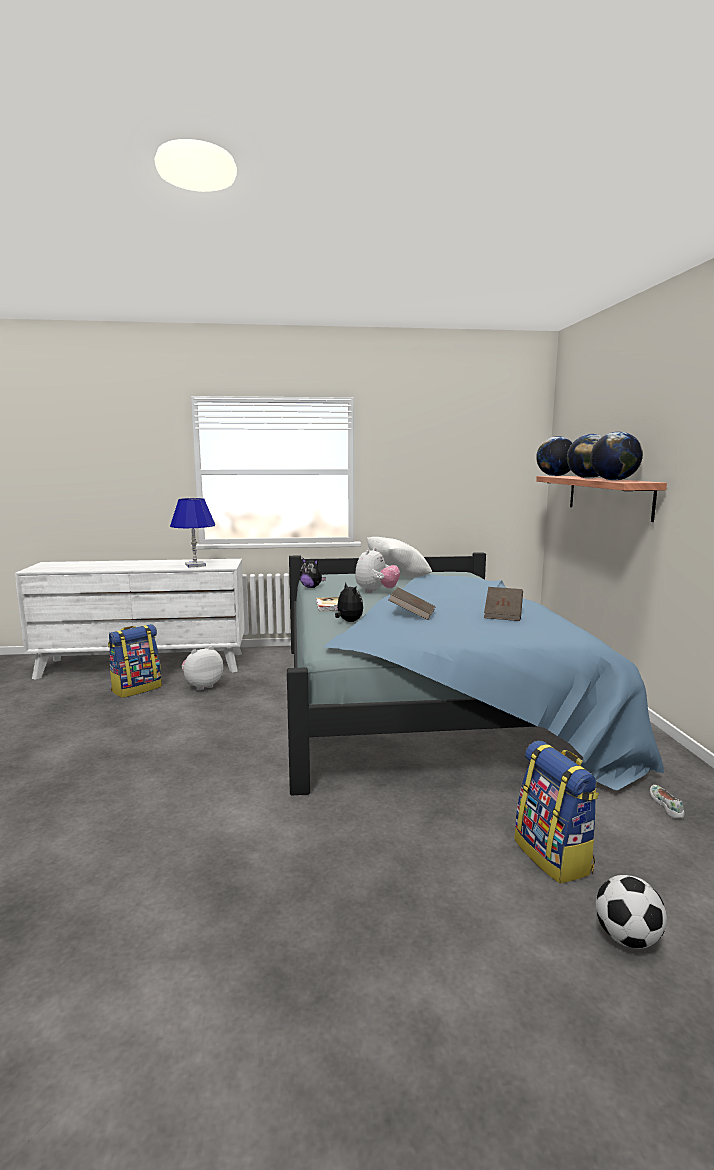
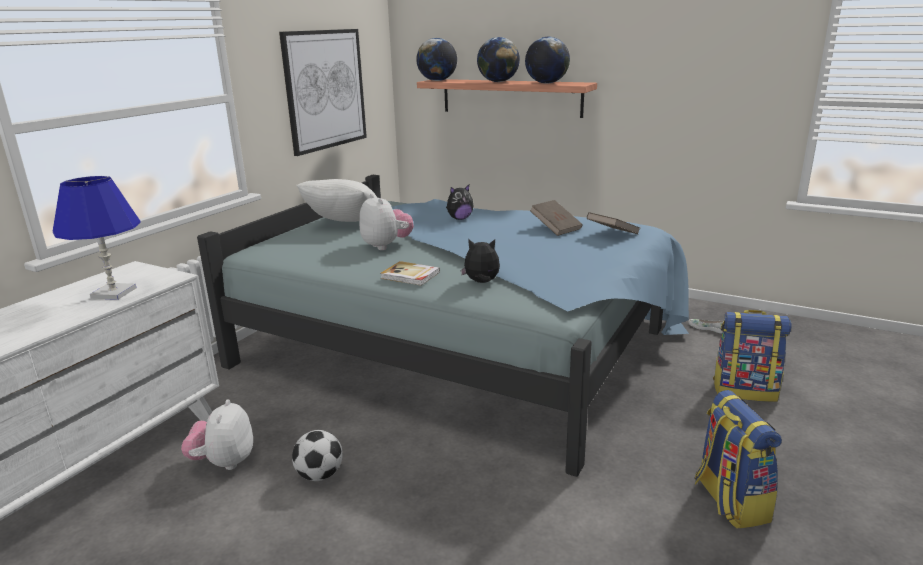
camera: 55 degrees left, 10 degrees up
(137, 689) = (139, 526): backpack -> backpack (729, 501)
(311, 587) = (303, 266): plush toy -> plush toy (459, 218)
(412, 614) = (510, 254): brown book -> brown book (612, 235)
(452, 476) = (325, 90): none -> picture
(627, 938) = (838, 404): football -> football (320, 475)

